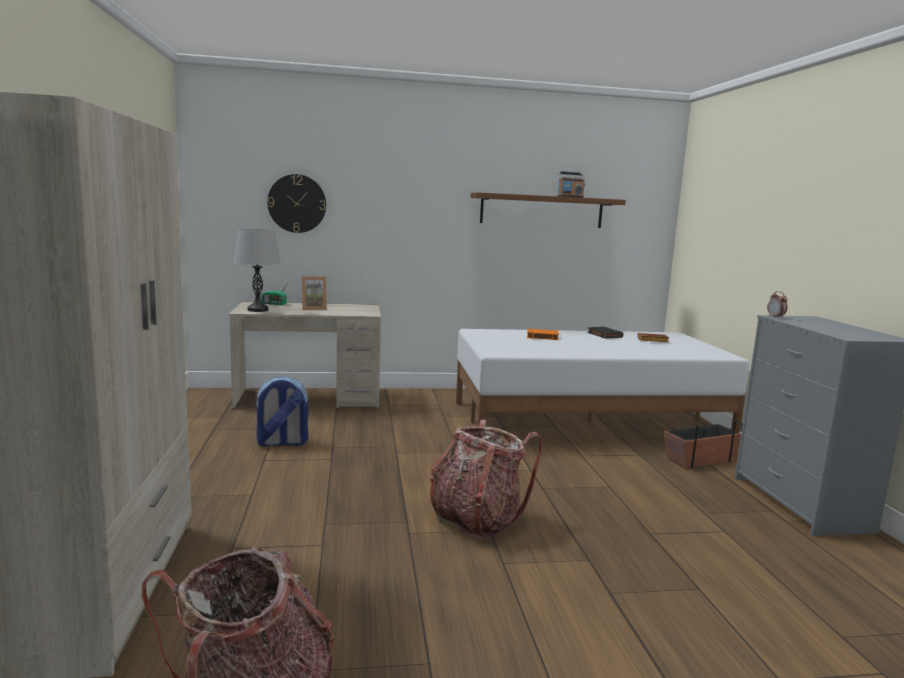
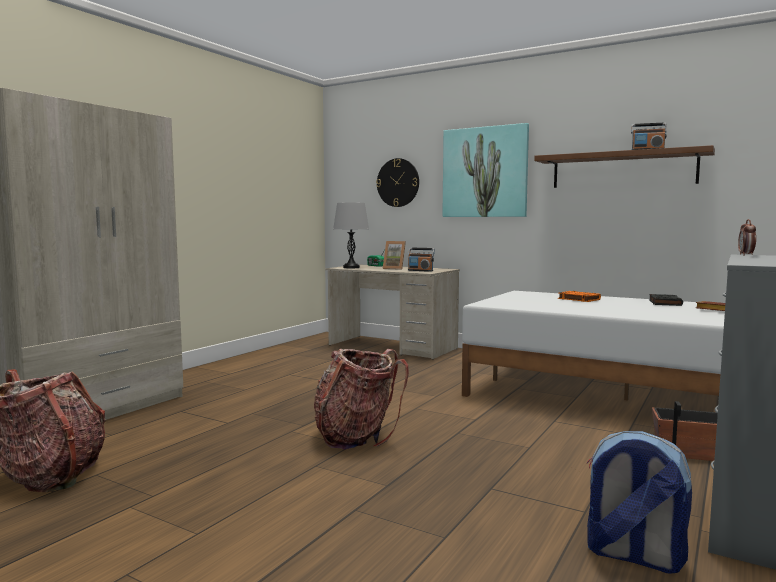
camera: 40 degrees right, 5 degrees down
(281, 443) = (319, 367): backpack -> backpack (632, 555)
(353, 311) = (420, 270): none -> radio
(407, 201) = (485, 172): none -> picture

